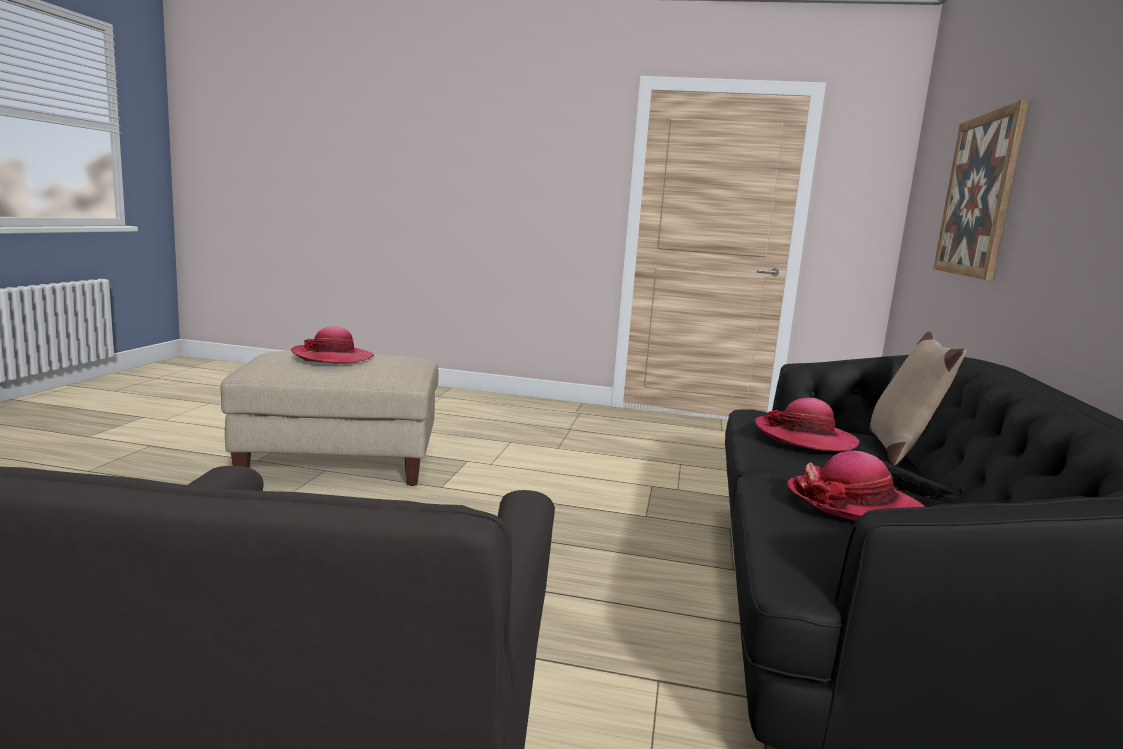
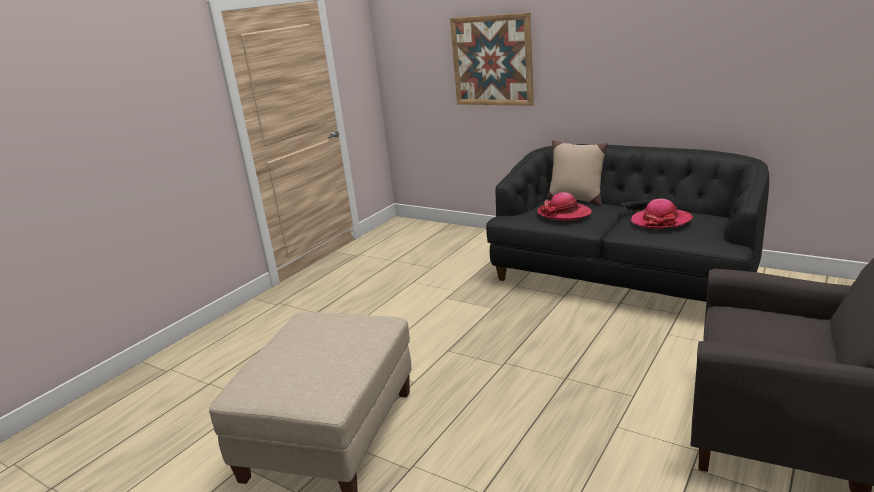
camera: 65 degrees left, 10 degrees up
(332, 357) = (307, 353): hat -> none

